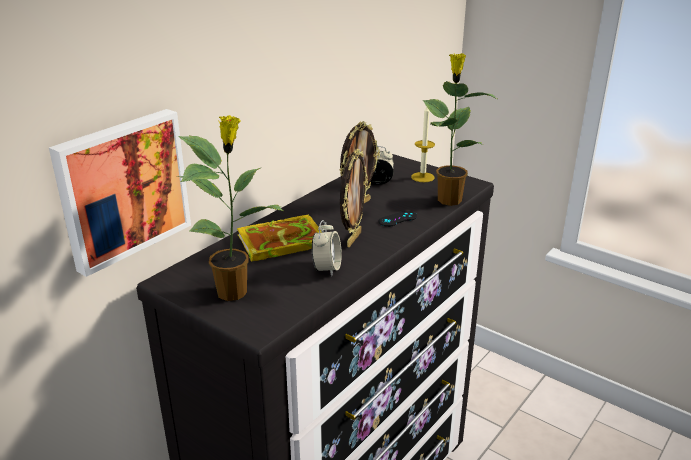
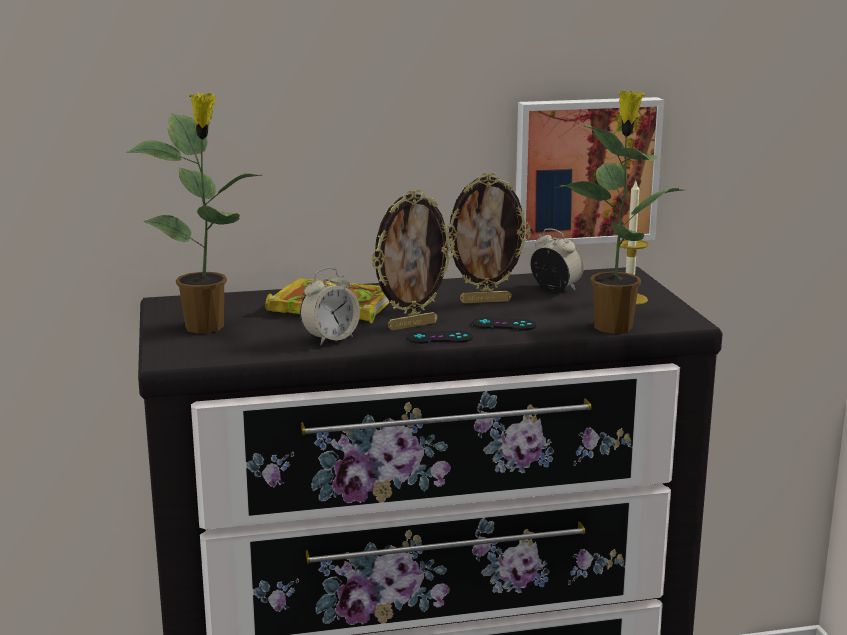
camera: 40 degrees right, 10 degrees down
(122, 188) = (146, 177): picture -> picture (585, 170)
(384, 242) = (439, 338): none -> black game controller

